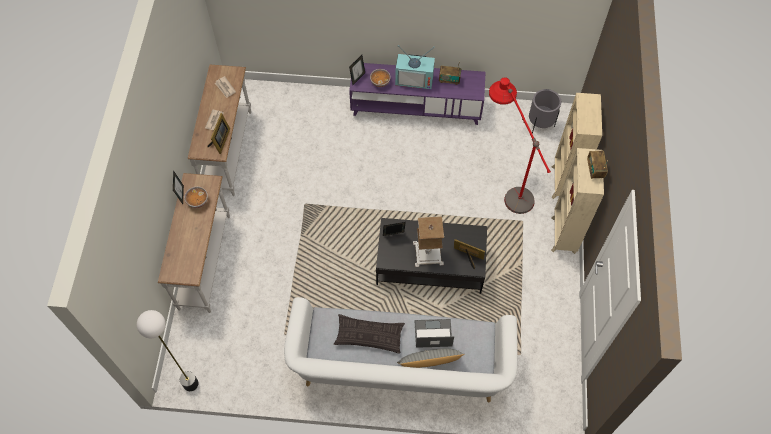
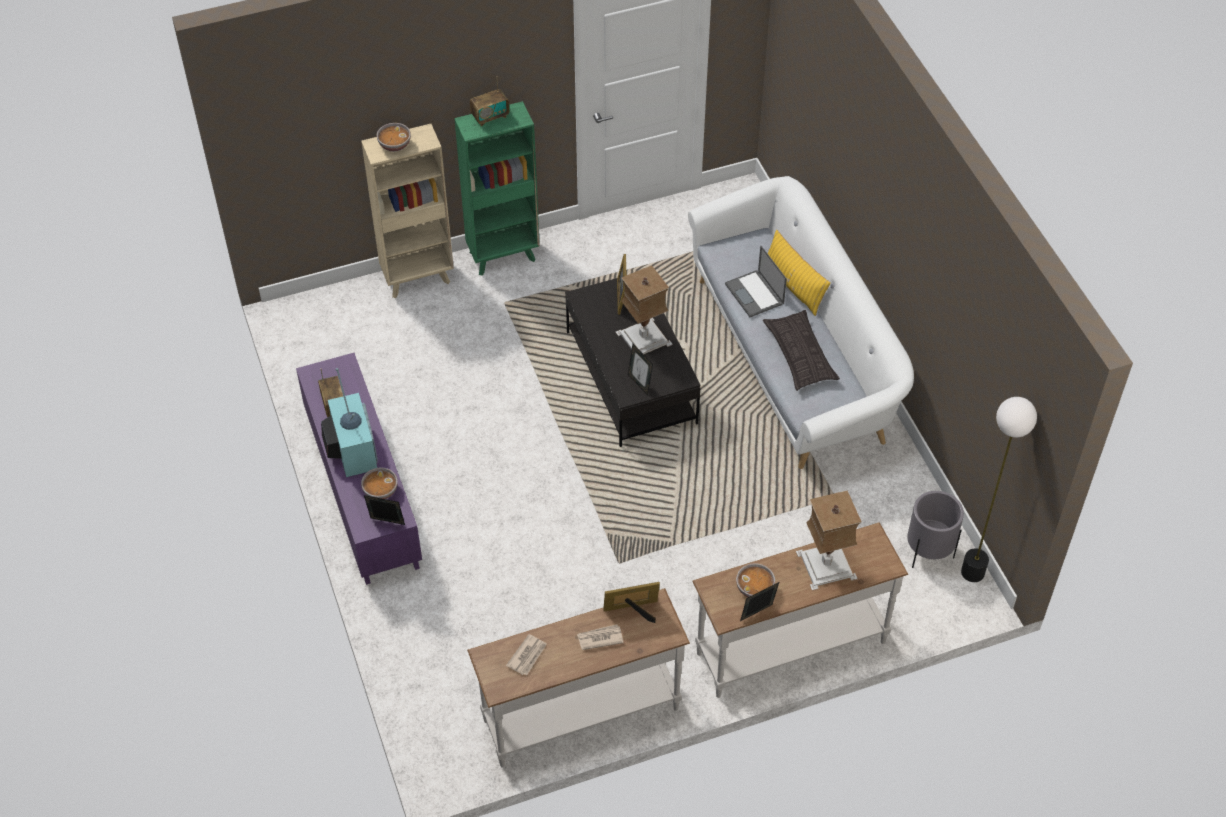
camera: 115 degrees left, 10 degrees down
(189, 243) = (827, 564): none -> table lamp
(429, 362) = (793, 286): grey pillow -> yellow pillow
(506, 184) = (452, 337): red floor lamp -> none
(540, 124) = (324, 331): grey planter -> grey planter (928, 552)
(563, 235) = (504, 256): beige bookcase -> green bookcase
(588, 109) = (394, 145): none -> bowl

